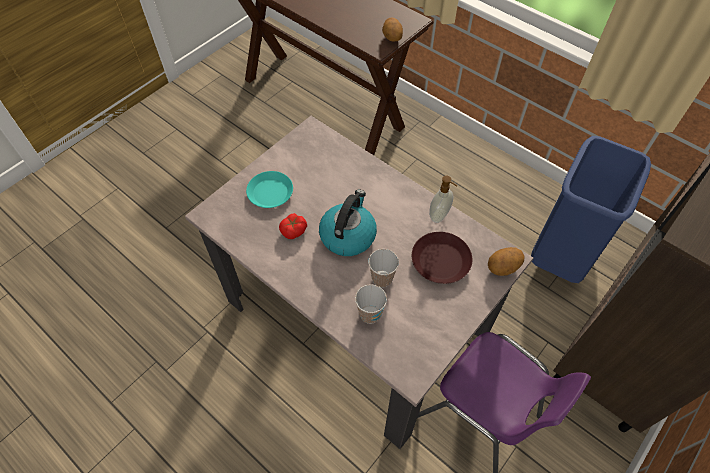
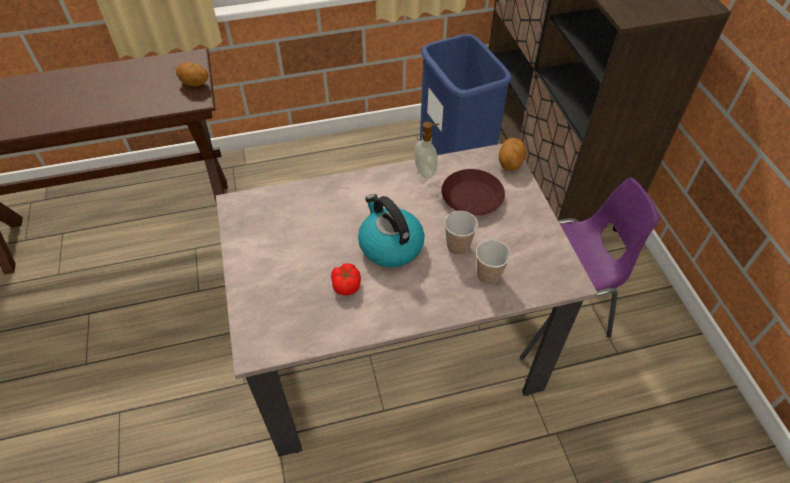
camera: 55 degrees left, 5 degrees down
(270, 192) = (281, 279): turquoise plate -> none

